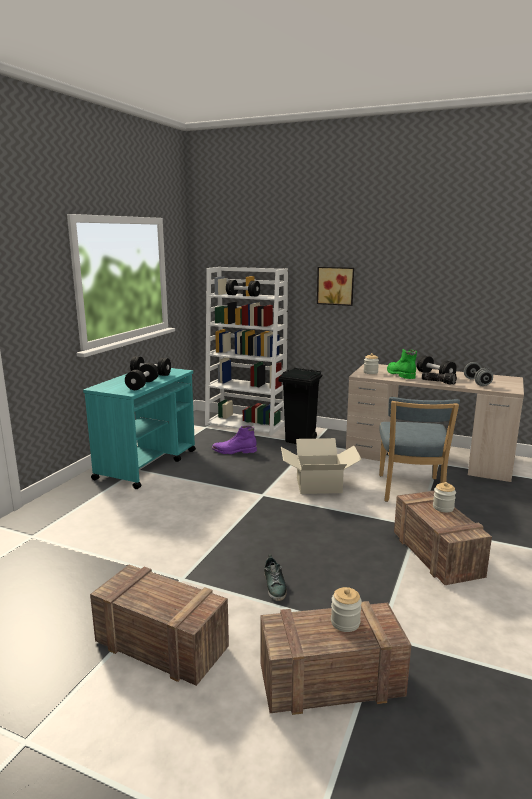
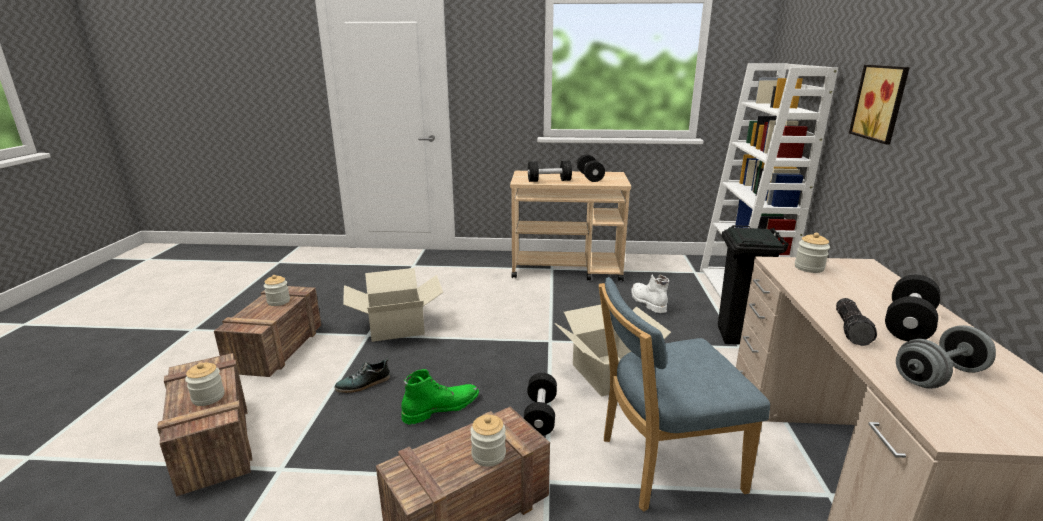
camera: 70 degrees right, 5 degrees up
(147, 464) = (567, 269): turquoise cart -> beige cart
(148, 589) = (278, 301): none -> jar
(179, 560) = (396, 327): none -> cardboard box
(233, 451) = (646, 301): purple boot -> white boot
(243, 295) = (771, 106): black dumbbell -> black dumbbell (540, 415)
(399, 374) = (843, 290): green boot -> green boot (441, 407)

